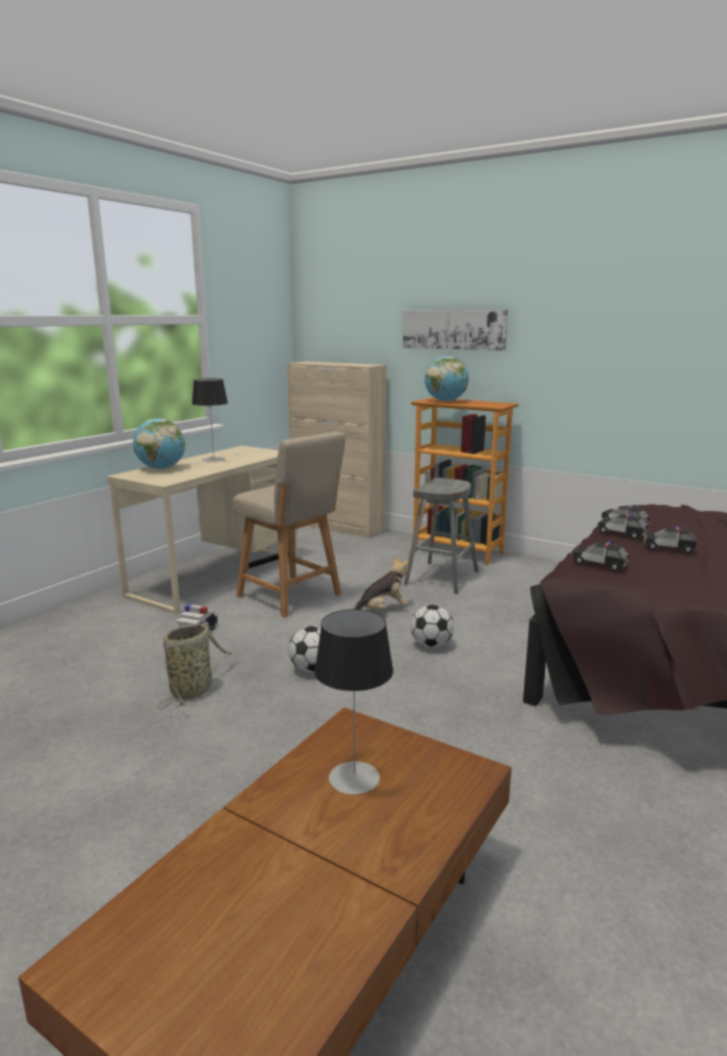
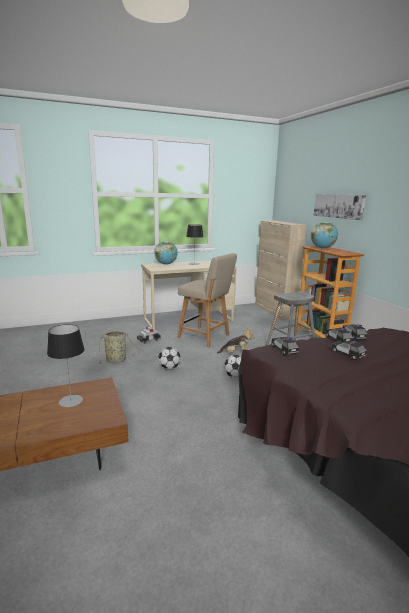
camera: 35 degrees right, 0 degrees up
(292, 597) = (205, 337): beige chair -> beige chair turned 45 degrees counterclockwise

